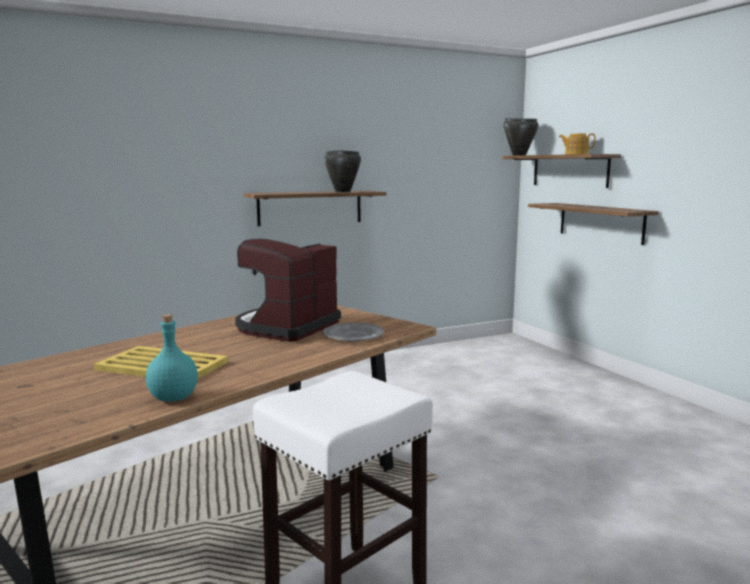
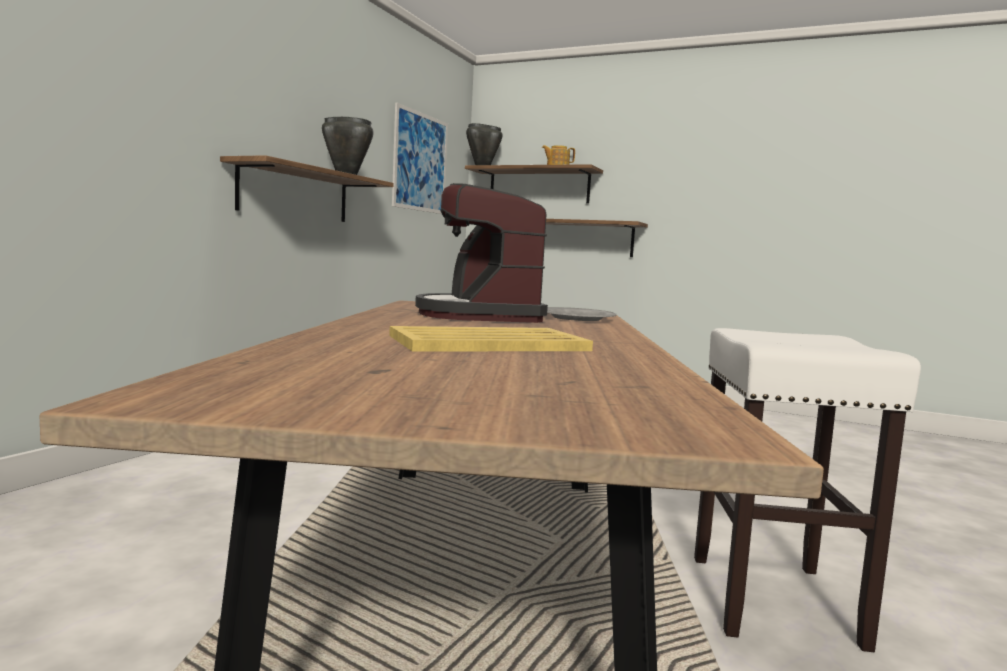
camera: 40 degrees left, 5 degrees down
(172, 398) = (636, 361): turquoise bottle -> none
(450, 161) = (420, 162): none -> picture

